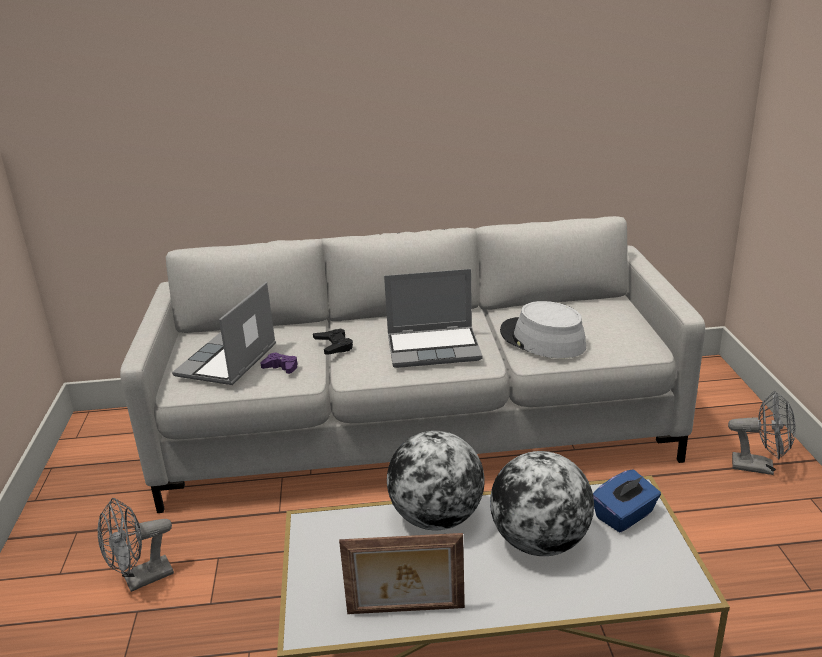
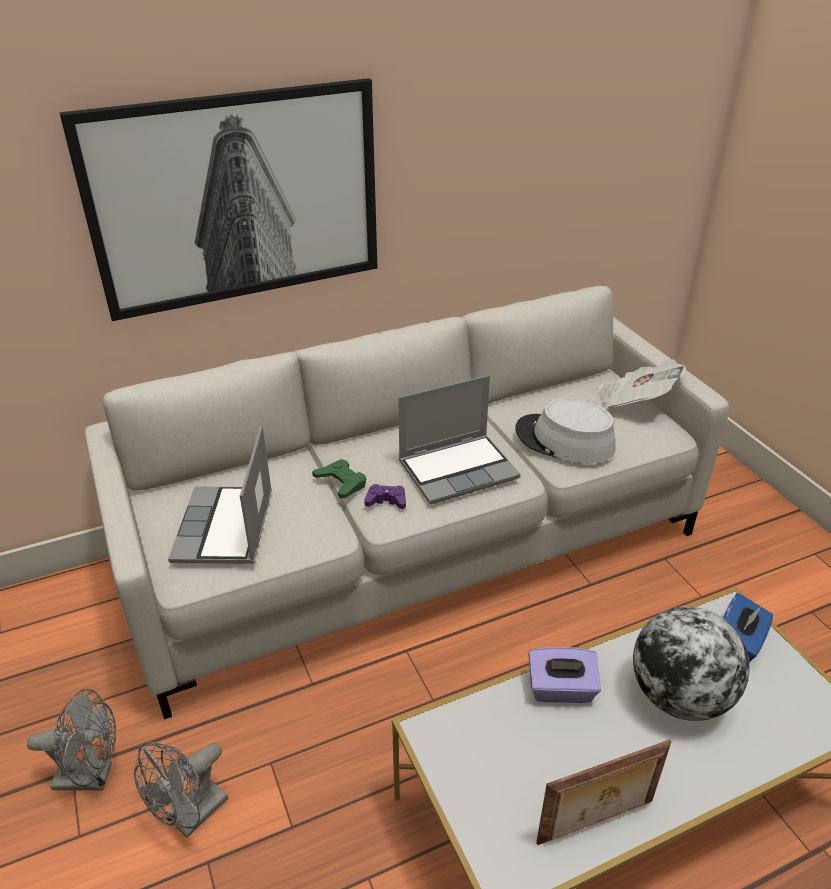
camera: 20 degrees left, 10 degrees up
(281, 367) = (297, 526): purple game controller -> purple game controller (386, 501)
(288, 111) = (237, 198): none -> picture
(334, 345) = (341, 482): black game controller -> green game controller
(437, 518) = (561, 690): globe -> purple tissue box
(628, 320) = (634, 401): none -> newspaper
(759, 467) = (757, 527): grey fan -> grey fan (92, 776)

